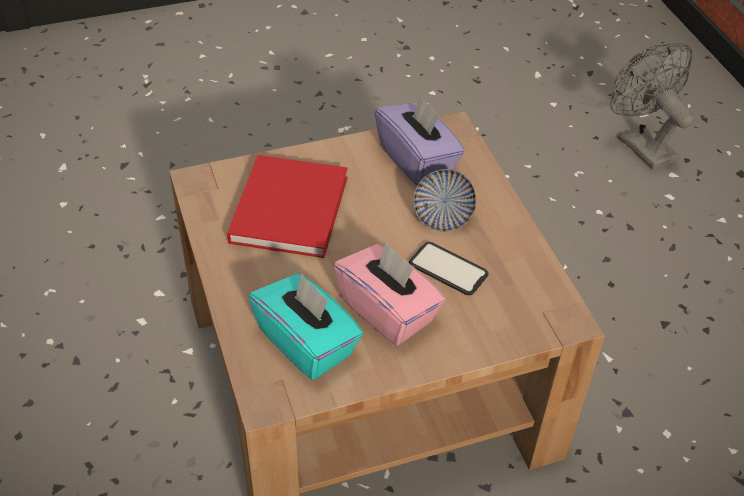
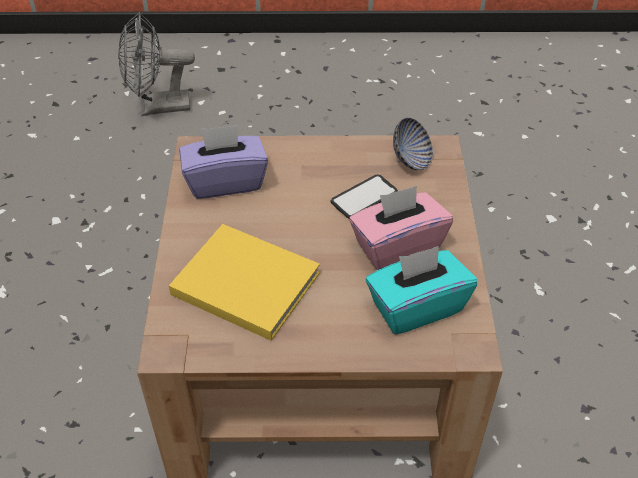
camera: 70 degrees left, 0 degrees up
(290, 206) = (242, 282): red book -> yellow book
(442, 217) = (303, 184): bowl -> bowl (411, 160)

